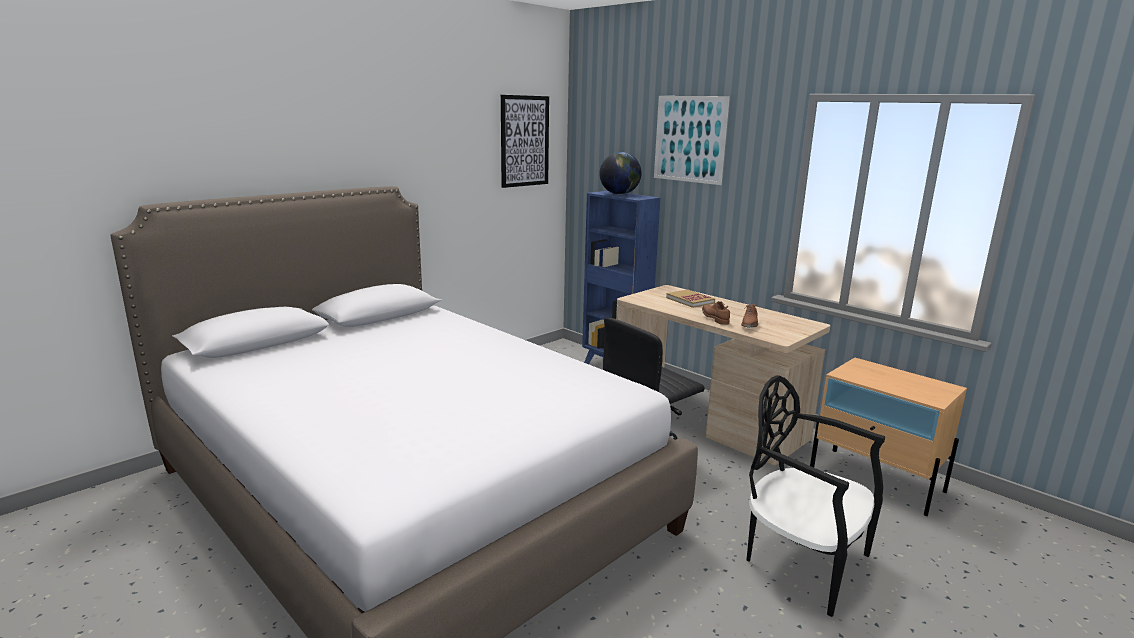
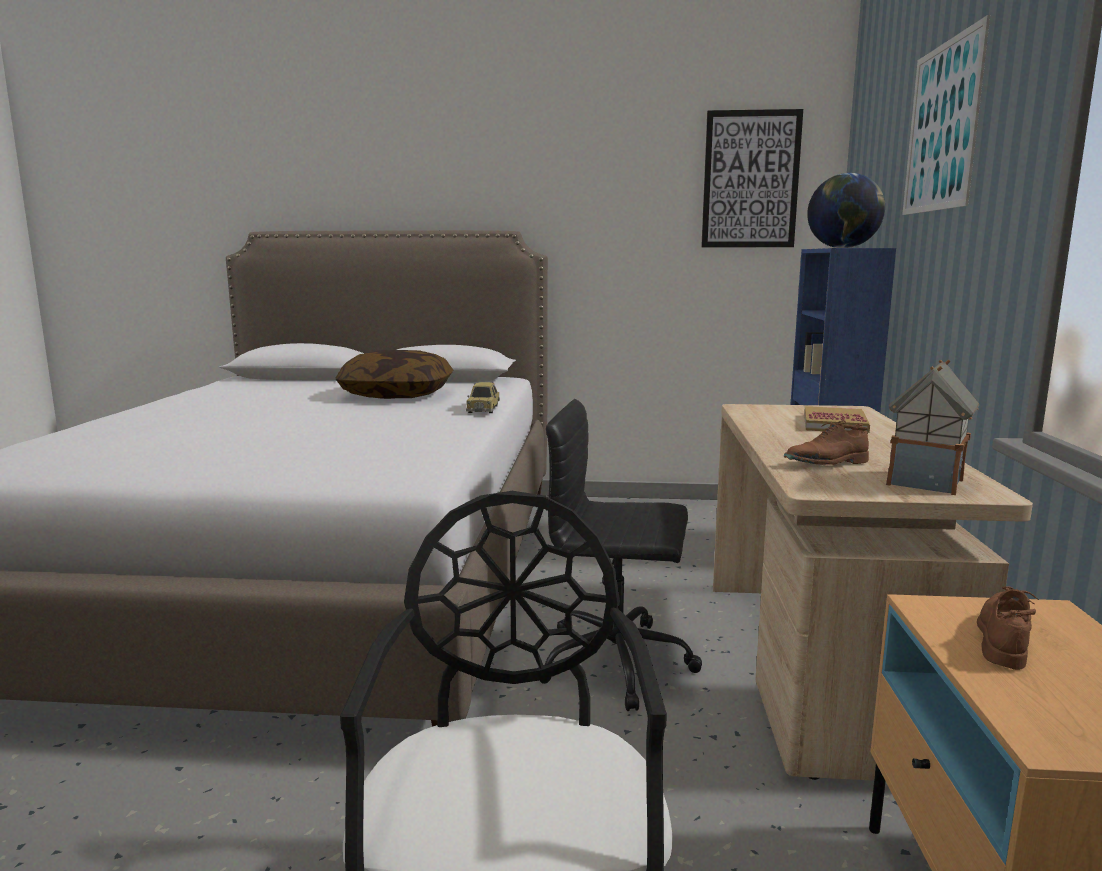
camera: 50 degrees right, 5 degrees down
(409, 339) = (397, 395): none -> pillow
(504, 335) = (483, 409): none -> toy car
(714, 318) = (792, 445): brown shoe -> brown shoe (1004, 639)
(792, 325) = (925, 483): none -> toy house

